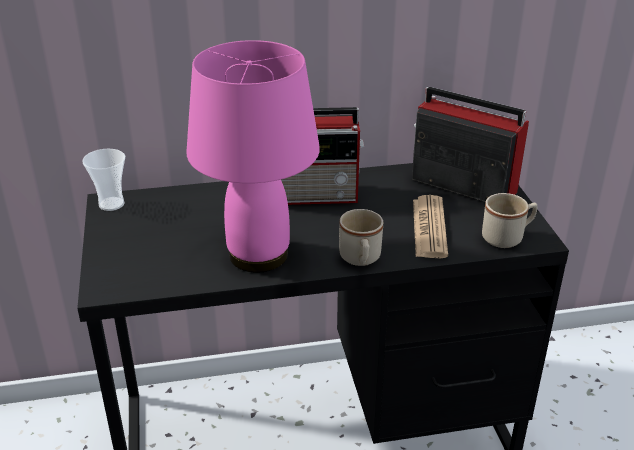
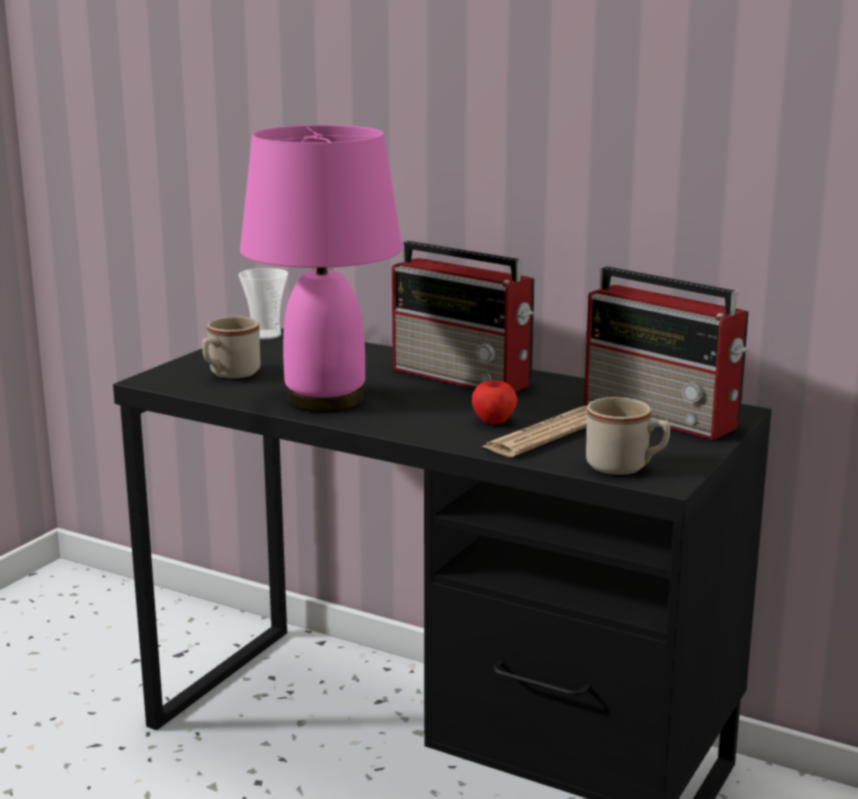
camera: 40 degrees right, 15 degrees down
(360, 260) = (417, 431): beige mug -> beige mug (229, 374)
(386, 229) = (494, 421): none -> apple
(460, 184) = (663, 416): radio -> radio turned 150 degrees clockwise

